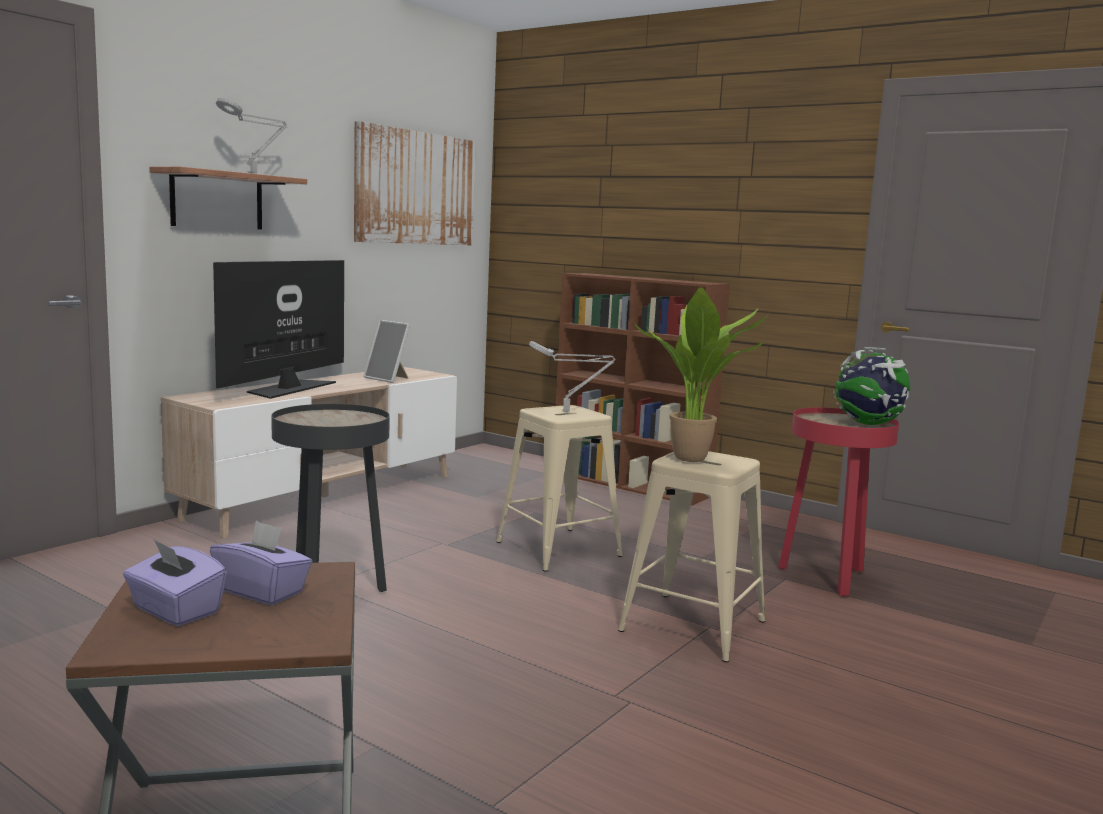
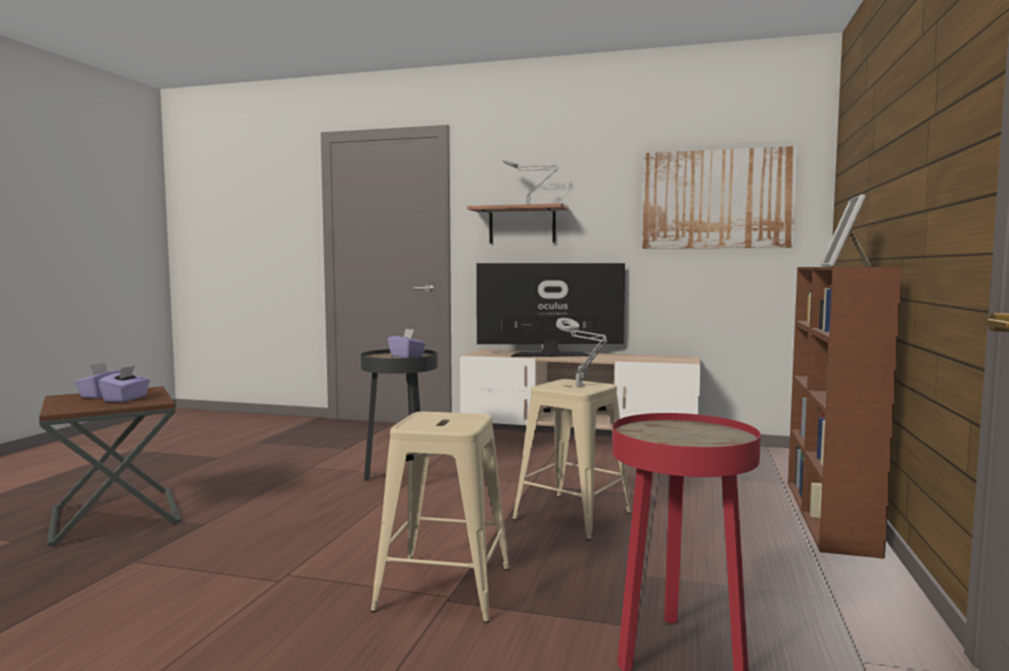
camera: 70 degrees right, 5 degrees down
(335, 418) = (407, 356): none -> purple tissue box
(388, 379) = (635, 359): picture frame -> picture frame (844, 266)
(695, 460) = (438, 418): potted plant -> none
(868, 424) = (695, 443): globe -> none

